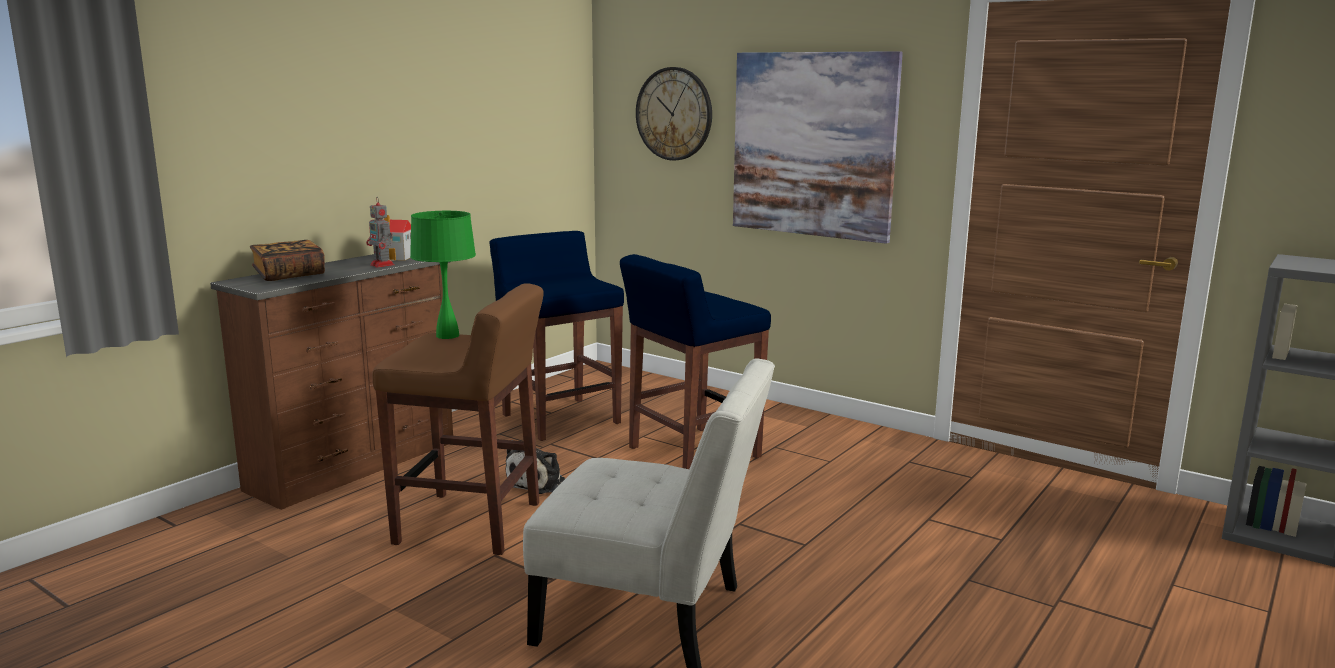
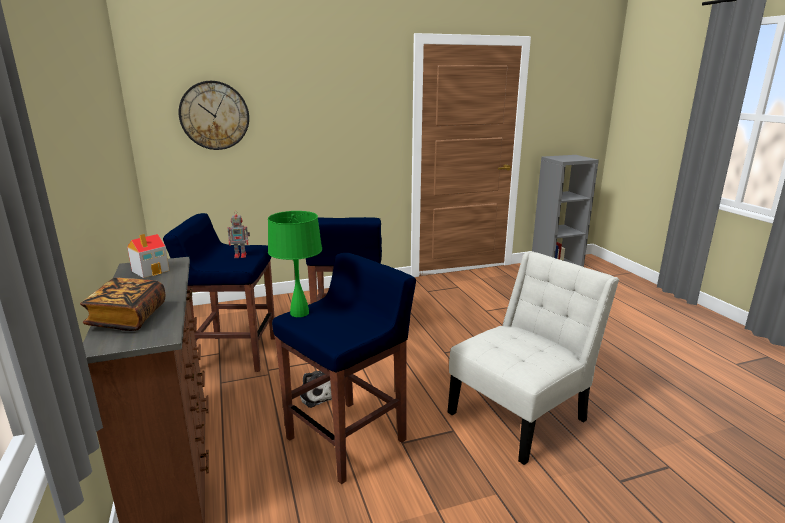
camera: 55 degrees left, 5 degrees up
(383, 265) = (170, 280): toy robot -> toy robot (241, 255)
(471, 524) = (348, 438): brown stool -> blue stool
(813, 145) = (327, 129): picture -> none

